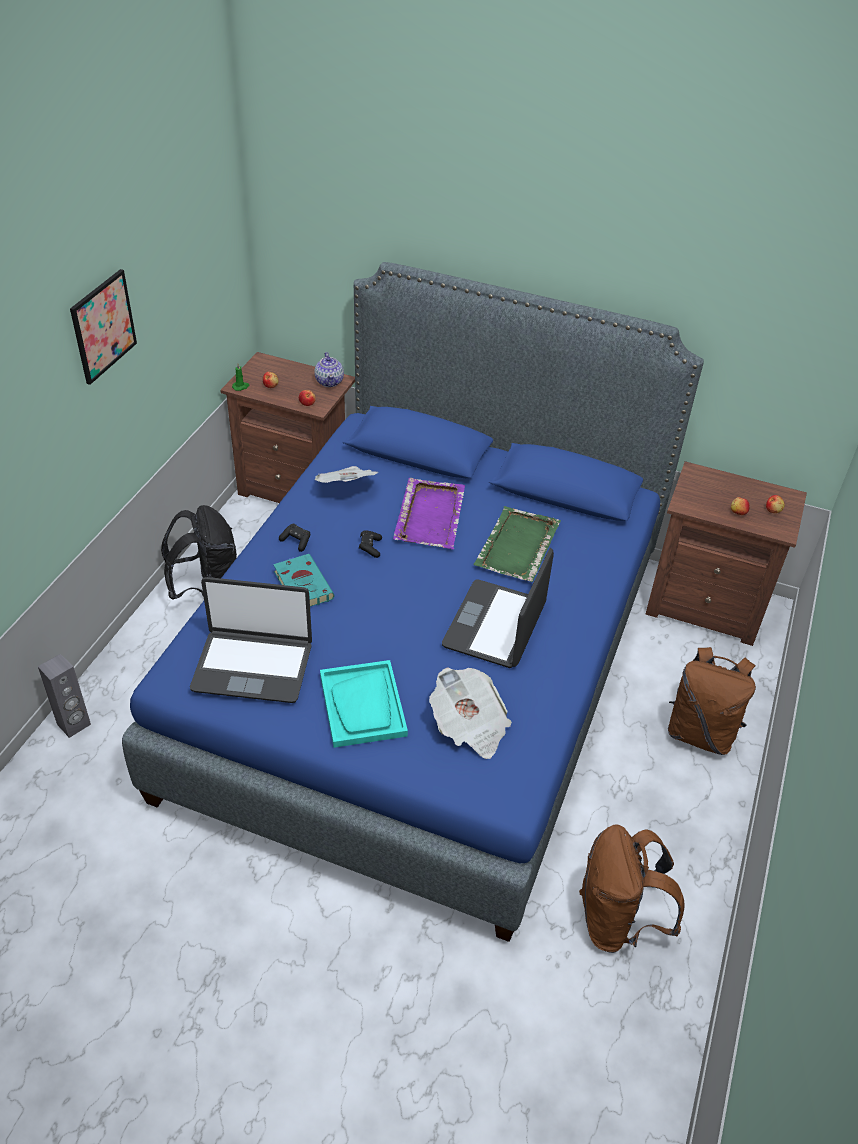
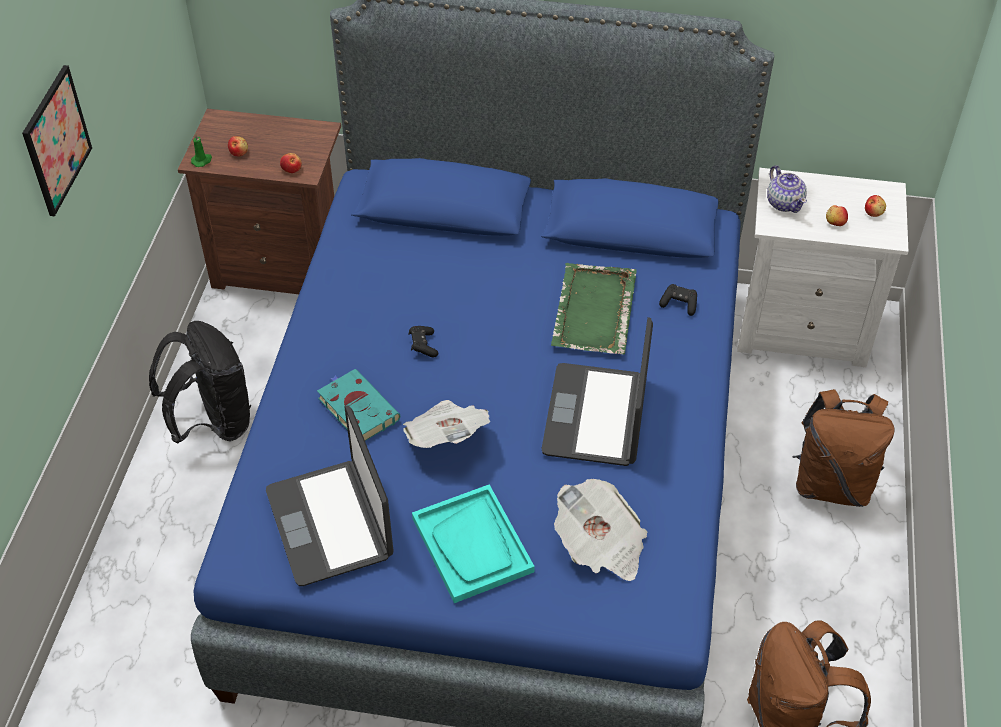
camera: 10 degrees left, 5 degrees up
(74, 724) = (101, 623): grey speaker -> none
(253, 666) = (331, 523): laptop -> laptop turned 75 degrees clockwise
(296, 541) = (332, 354): black game controller -> black game controller (679, 304)
(329, 381) = (310, 134): teapot -> teapot (784, 203)
(346, 488) = (371, 273): newspaper -> newspaper (446, 437)
(430, 515) = (482, 290): purple tray -> none
(706, 606) = (803, 328): brown nightstand -> white nightstand

